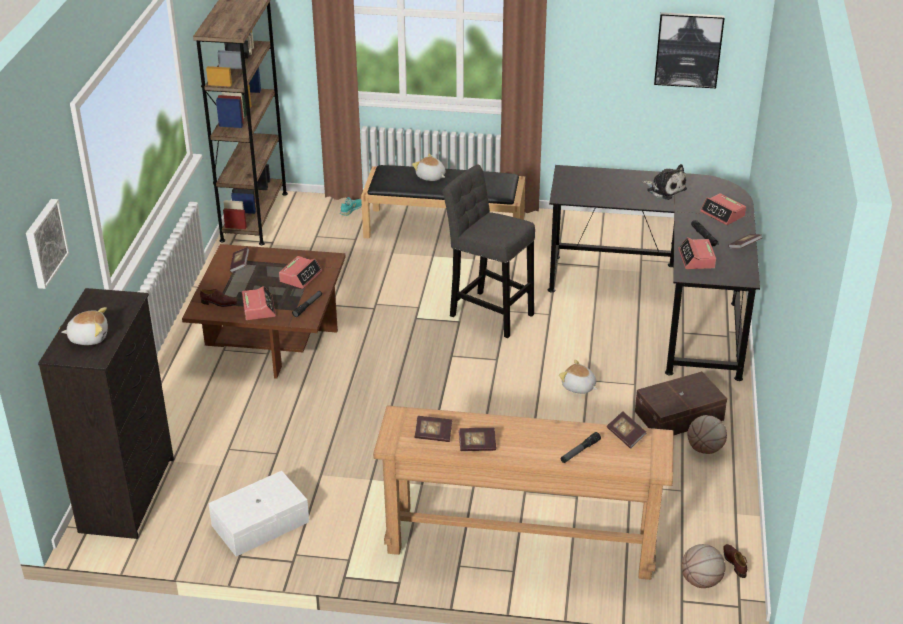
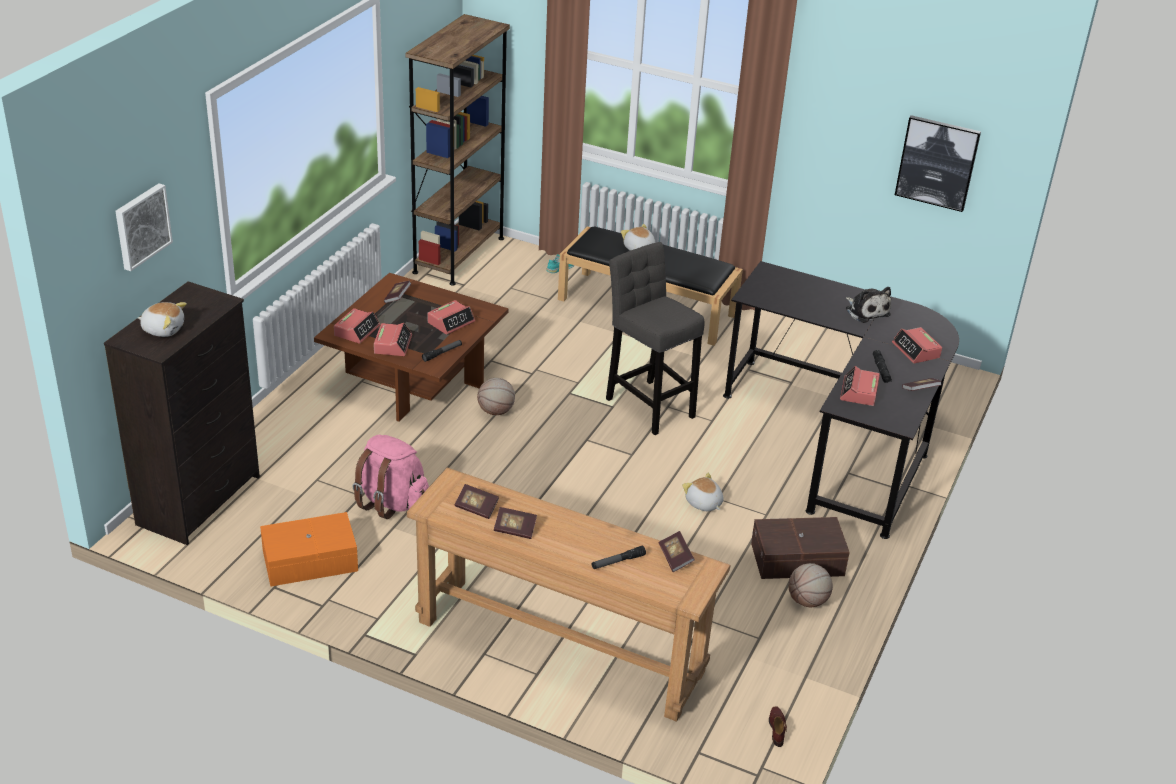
camera: 15 degrees right, 0 degrees up
(219, 303) = (357, 331): brown shoe -> alarm clock
(259, 523) = (309, 560): white storage box -> orange storage box
(307, 452) = (391, 502): none -> pink backpack
(701, 581) = (730, 737): basketball -> basketball (496, 411)

